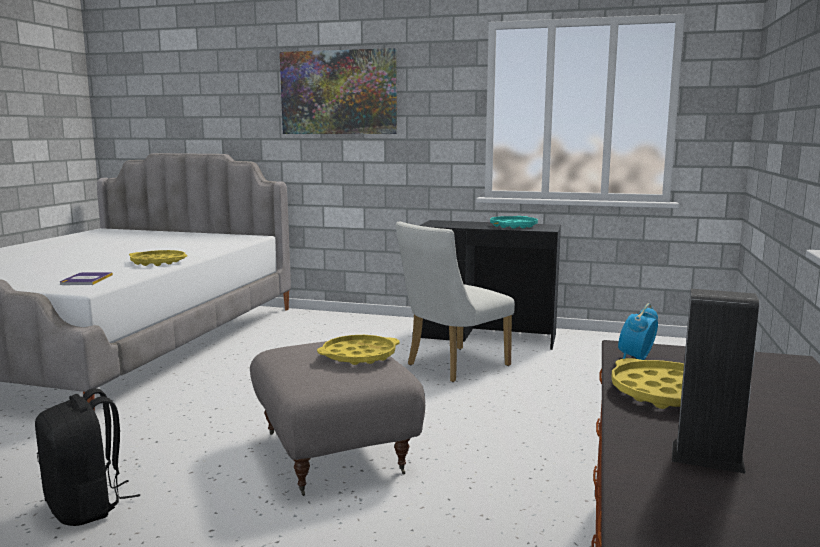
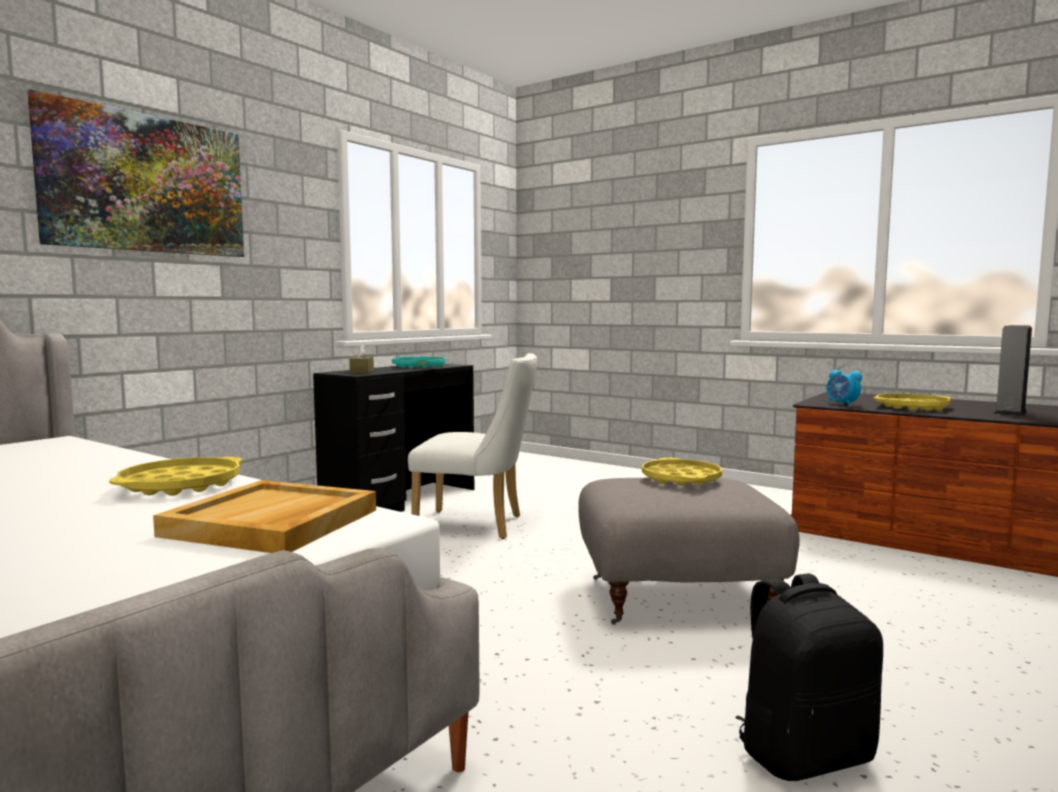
camera: 70 degrees left, 5 degrees down
(86, 280) = (272, 523): book -> beige tray
(449, 224) = (362, 372): none -> brown tissue box
(451, 366) = (477, 525): white chair -> white chair turned 60 degrees counterclockwise

